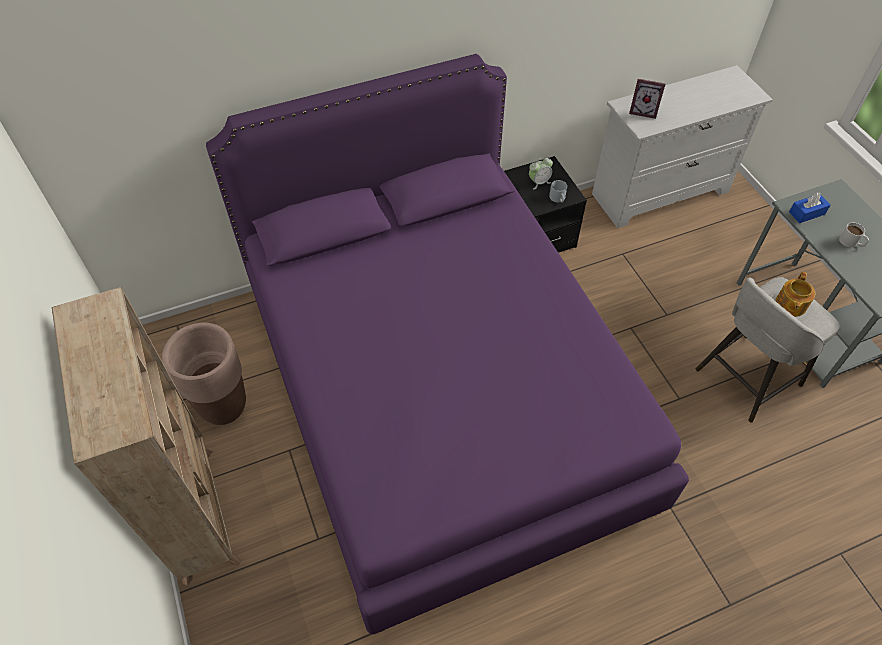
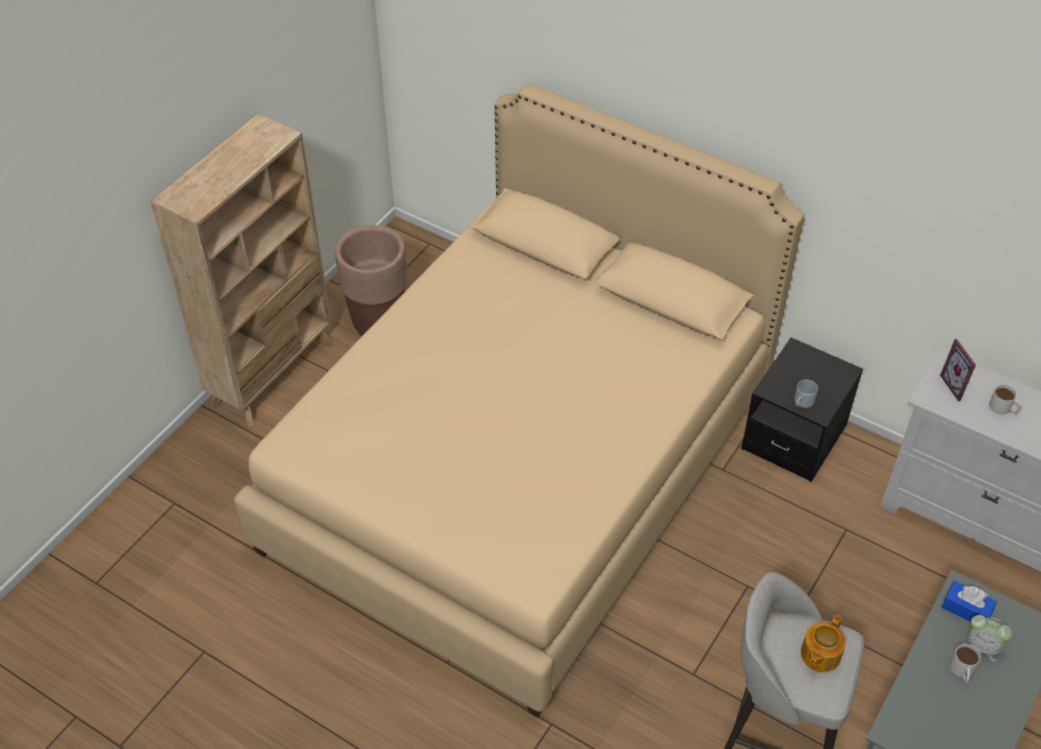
camera: 55 degrees right, 5 degrees down
(440, 394) = (520, 467): purple bed -> beige bed
(539, 182) = (809, 375): alarm clock -> alarm clock (981, 647)
(675, 104) = (1004, 408): none -> white mug
(790, 305) = (819, 655): teapot -> teapot turned 45 degrees counterclockwise

